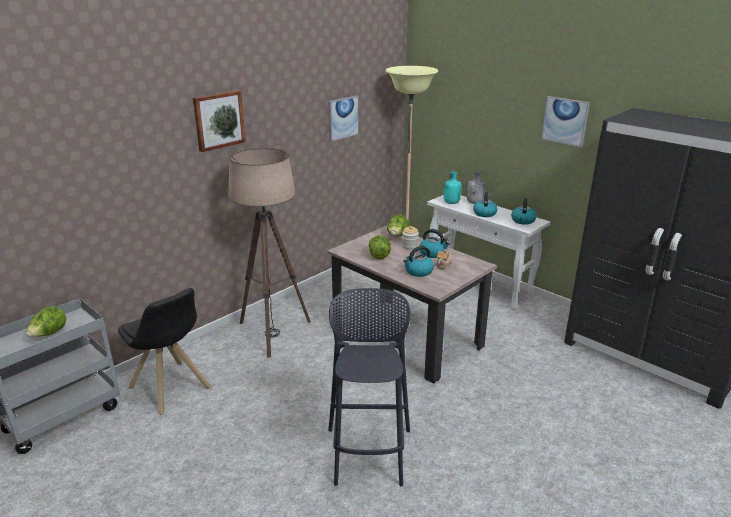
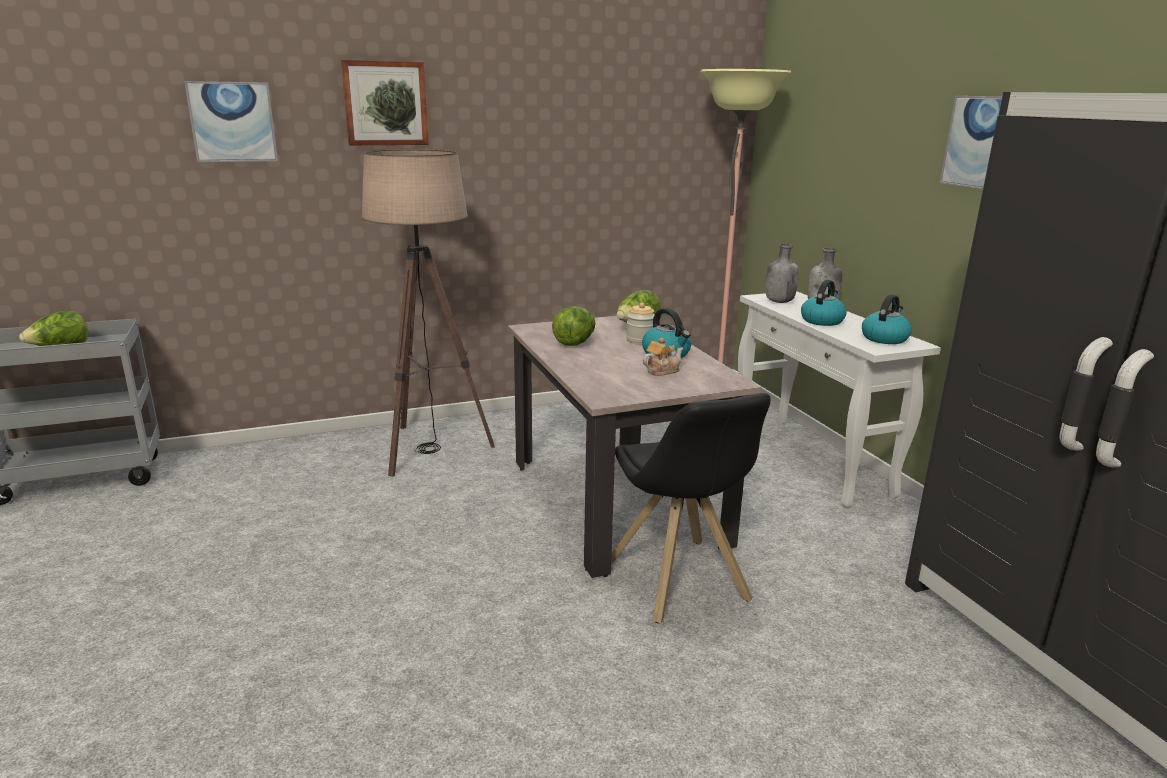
camera: 25 degrees right, 5 degrees down
(170, 387) = (232, 479): black chair -> black chair (678, 580)
(343, 118) = (621, 143): picture -> picture (232, 122)
(369, 454) = (380, 650): grey stool -> none
(418, 271) = (608, 370): kettle -> none
(451, 203) = (778, 301): turquoise bottle -> grey bottle

